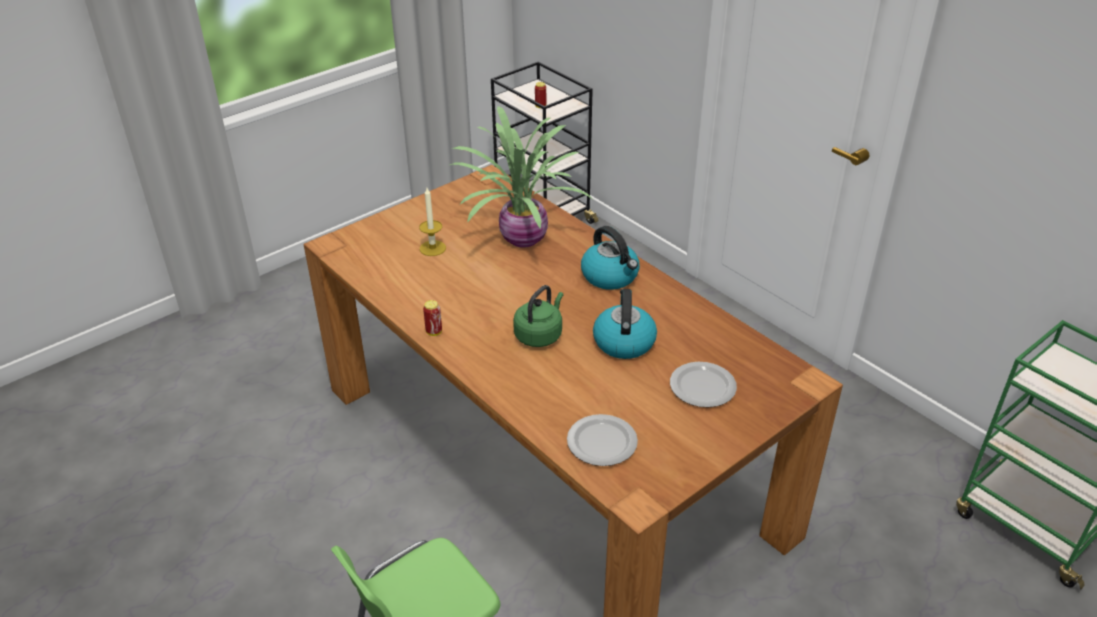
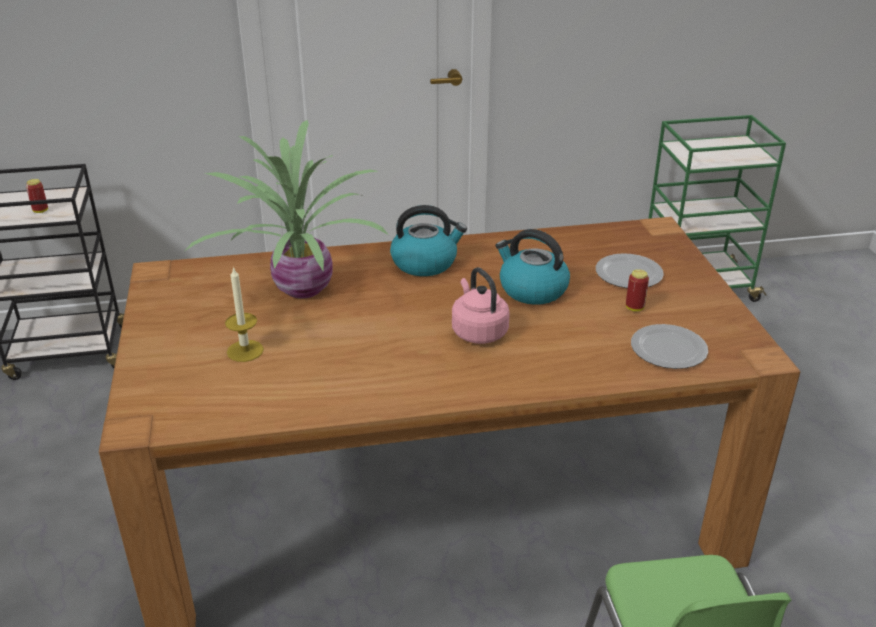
camera: 60 degrees left, 5 degrees down
(434, 332) = (406, 397): can -> can (634, 308)
(540, 335) = (478, 331): green kettle -> pink kettle

